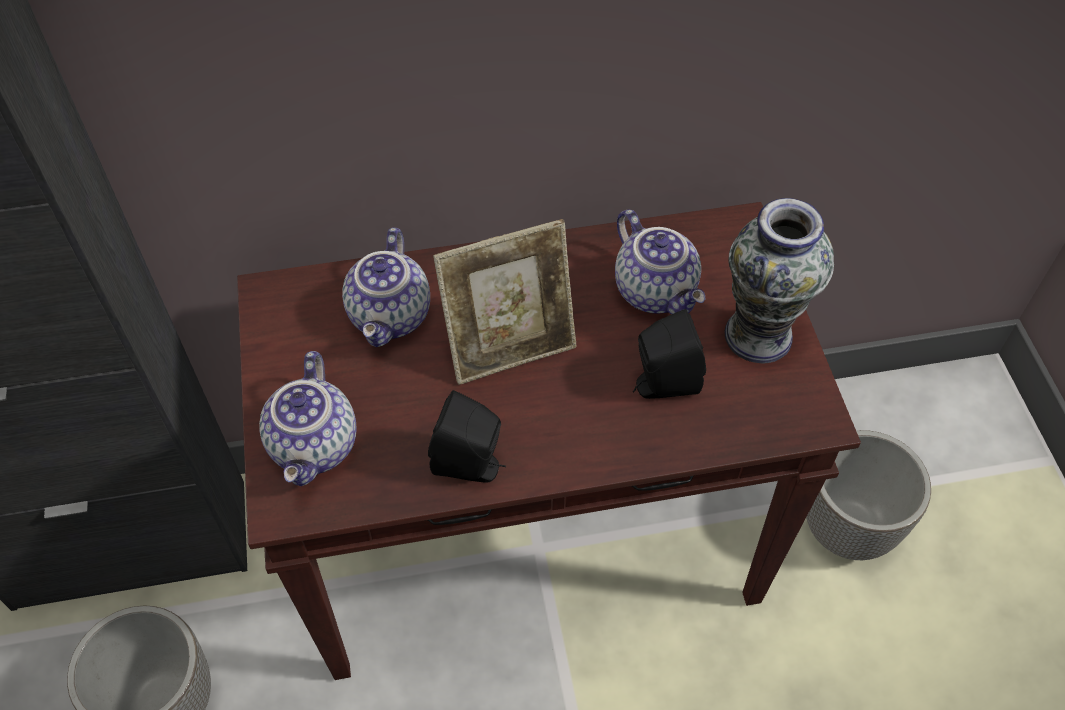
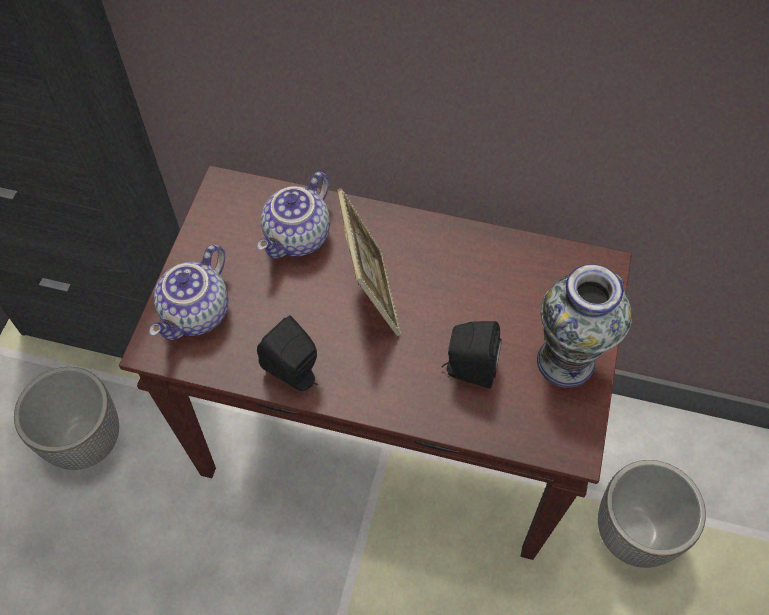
camera: 25 degrees right, 5 degrees up
(510, 347) = (370, 295): picture frame -> picture frame turned 105 degrees counterclockwise
(657, 291) = (505, 294): teapot -> none

